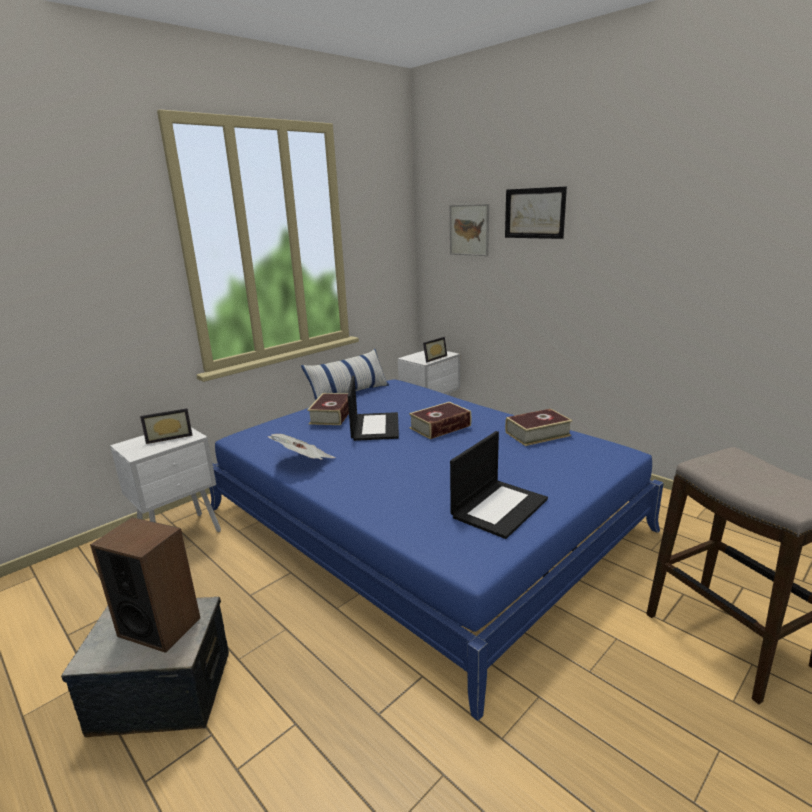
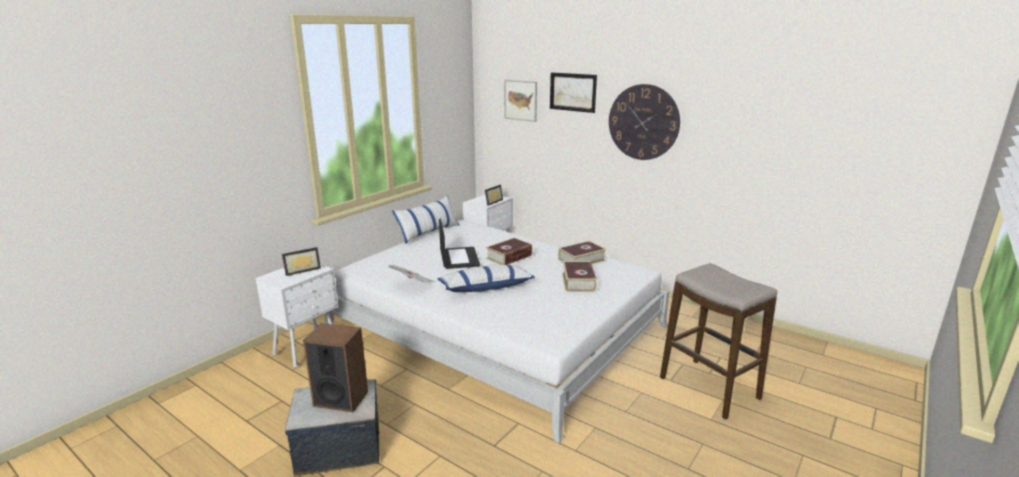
camera: 10 degrees left, 0 degrees up
(332, 415) = (421, 250): book -> book (578, 282)
(397, 469) = (485, 287): none -> pillow
(421, 519) = (496, 328): blue bed -> white bed
(499, 507) = (563, 309): laptop -> none
(631, 247) = (643, 122): none -> wall clock

